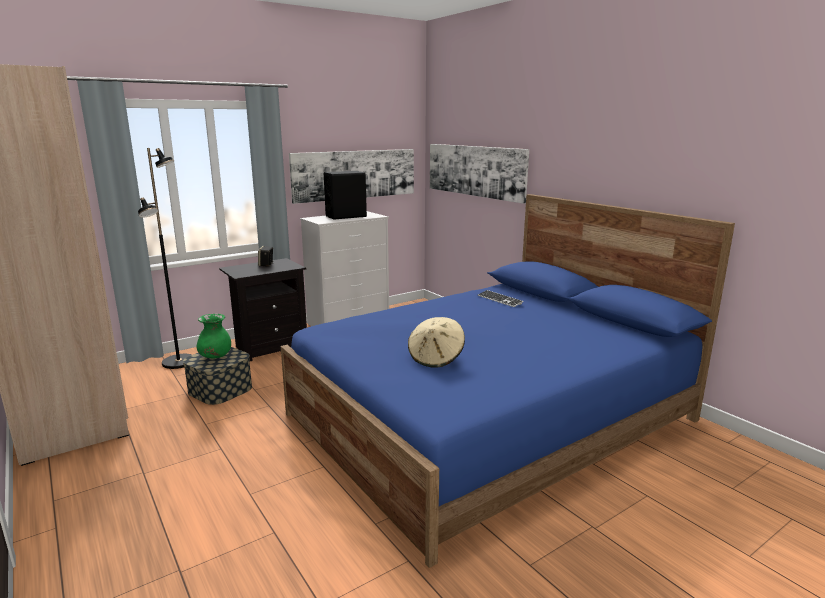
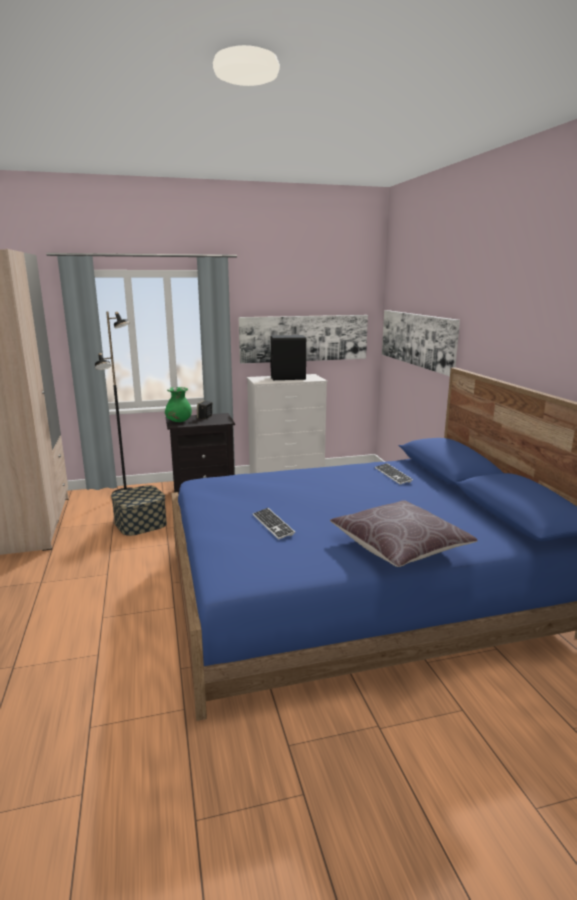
camera: 20 degrees right, 0 degrees up
(215, 356) = (138, 494): green vase -> green vase (179, 421)
(436, 358) = (273, 524): beige hat -> keyboard
(566, 359) = (399, 547): none -> brown pillow

